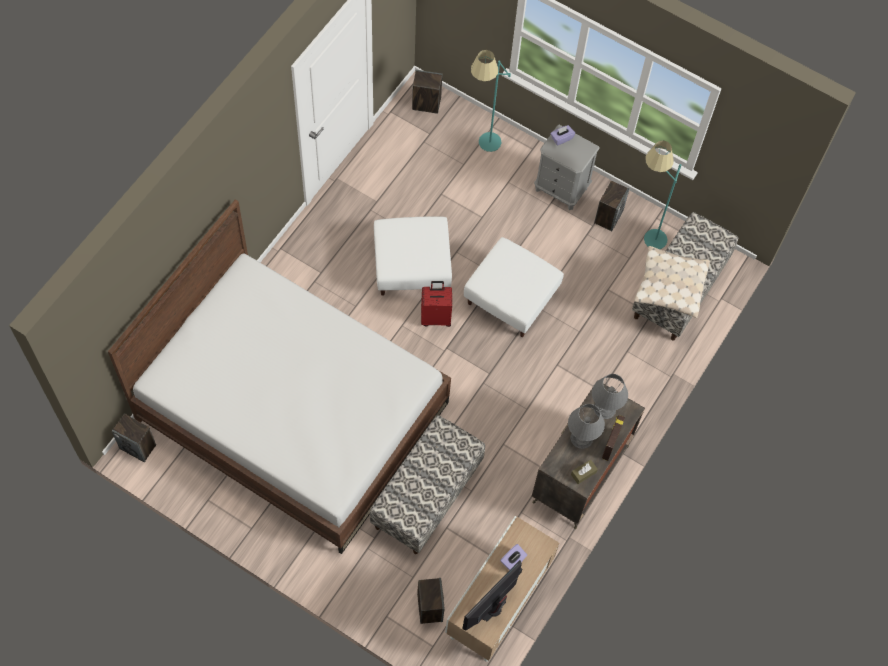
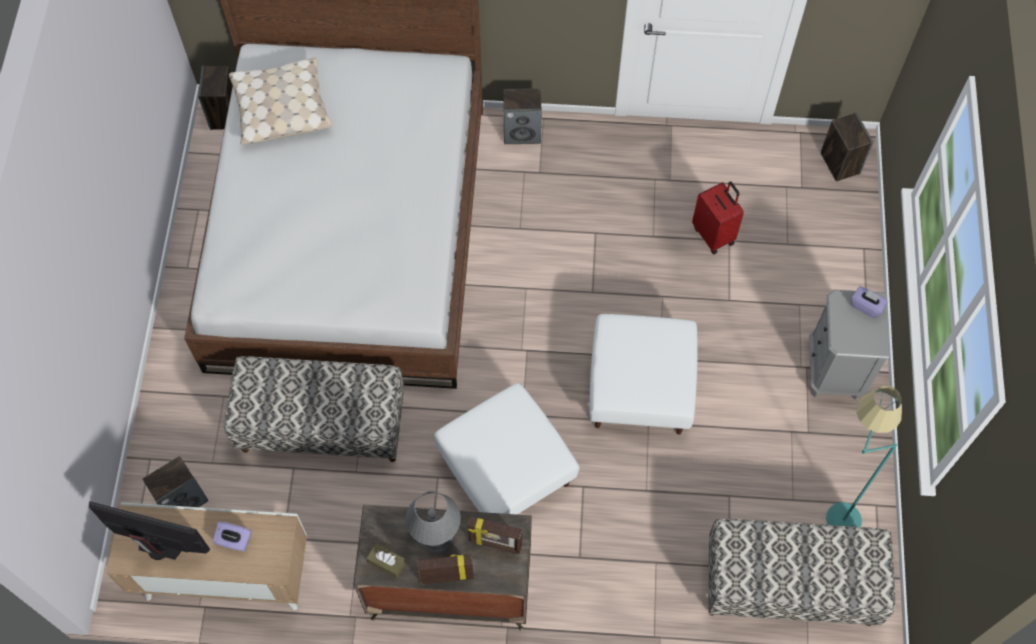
camera: 65 degrees right, 0 degrees up
(411, 268) = (608, 260): white ottoman -> white ottoman (505, 470)
(436, 317) = (560, 318): red suitcase -> red suitcase (714, 235)
(483, 148) = (825, 254): turquoise floor lamp -> none
(604, 408) = (495, 544): grey table lamp -> picture frame
(608, 217) = (835, 445): speaker -> speaker (522, 132)
(670, 286) = (754, 554): beige pillow -> beige pillow (281, 108)

